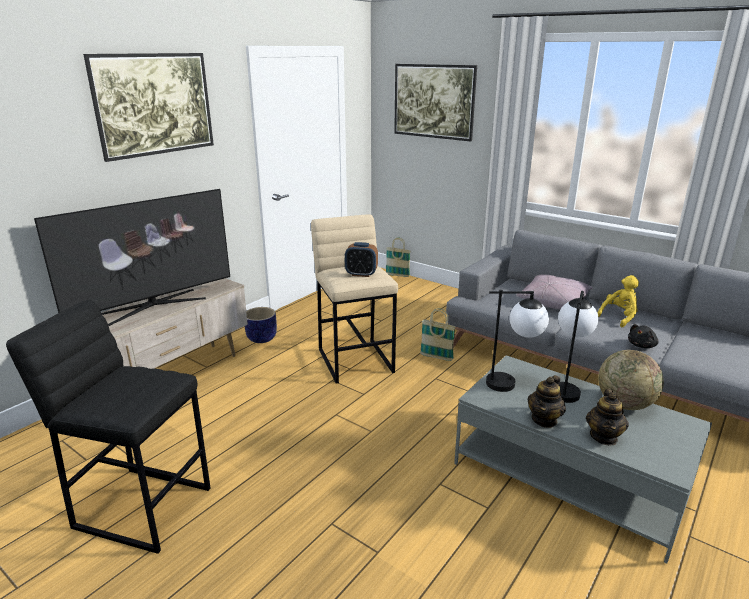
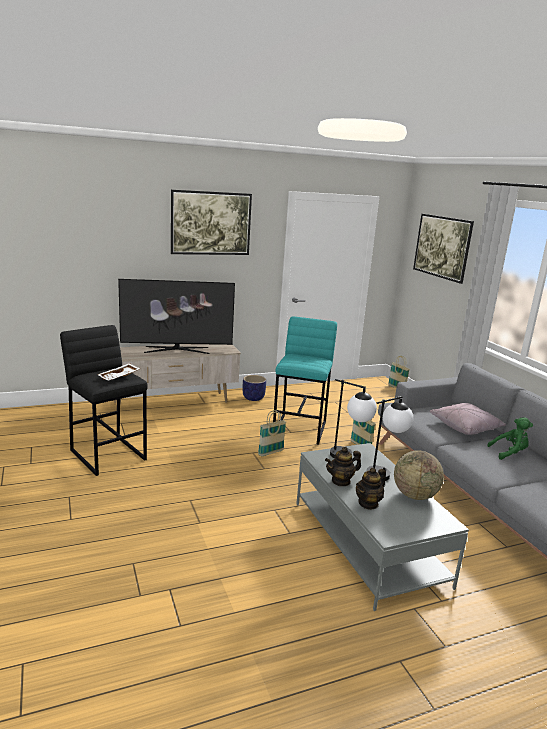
camera: 30 degrees right, 5 degrees down
(150, 384) = (119, 377): none -> white tray
(355, 360) = (300, 428): beige stool -> turquoise stool
(356, 405) = (271, 452): none -> basket
(361, 274) = (306, 361): alarm clock -> none
(619, 317) = (509, 453): yellow plush toy -> green plush toy
(642, 345) = (497, 474): black plush toy -> none

